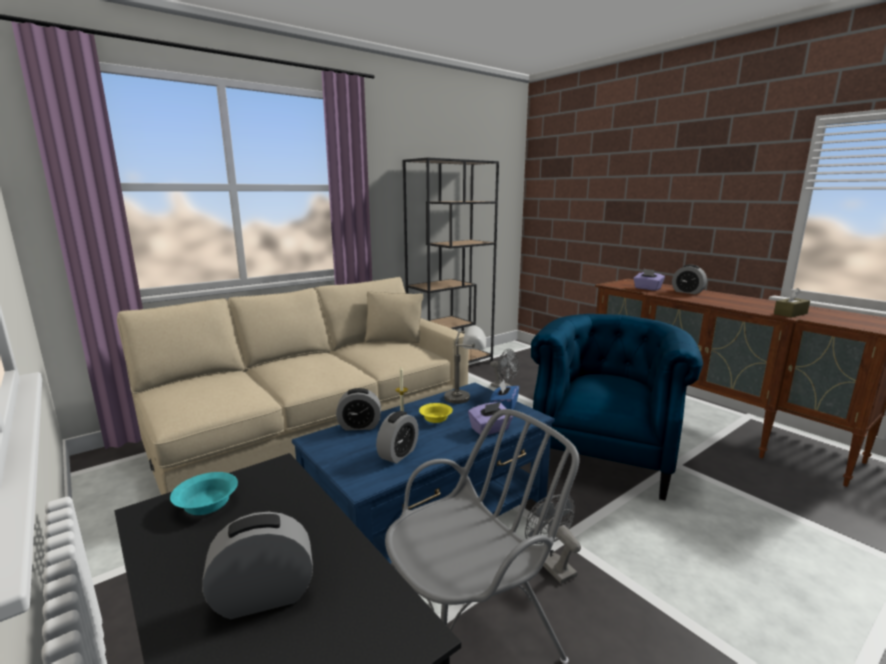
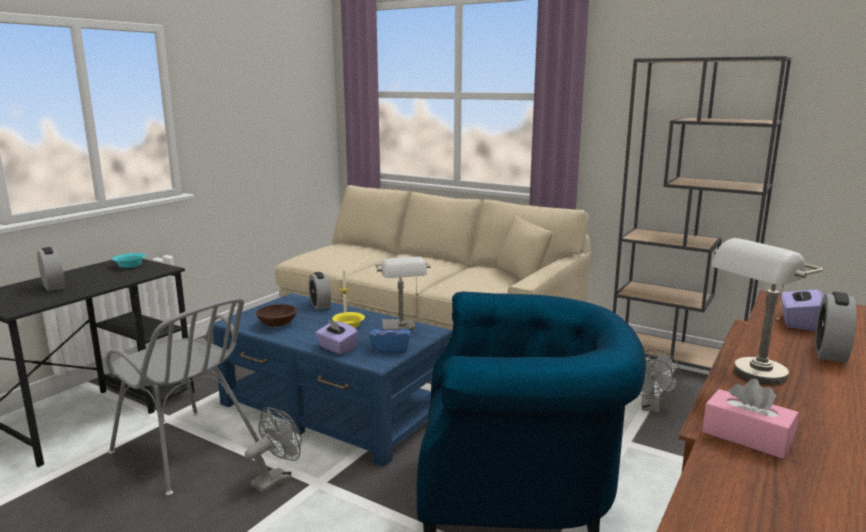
camera: 70 degrees right, 0 degrees up
(398, 454) = (278, 324): alarm clock -> brown bowl
(724, 304) = (750, 378): none -> grey table lamp
(790, 314) = (747, 436): brown tissue box -> pink tissue box

